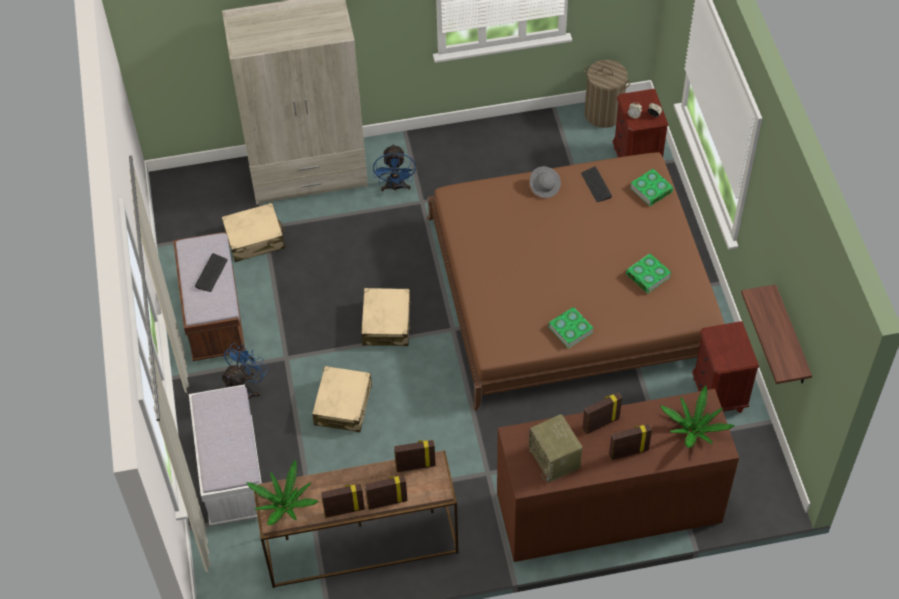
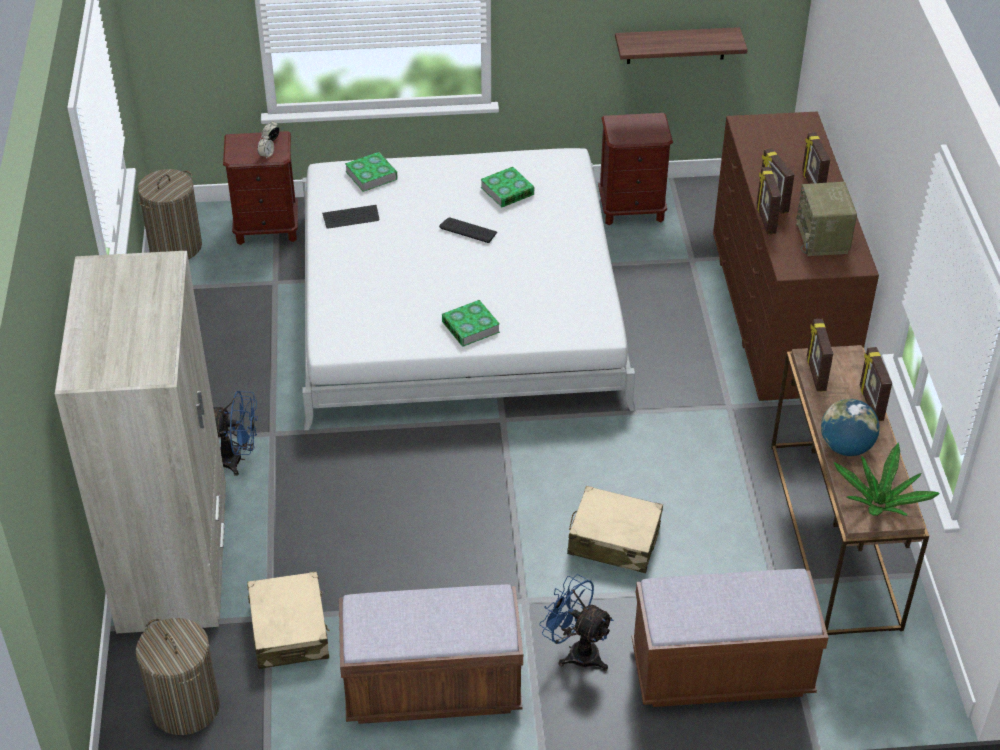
camera: 85 degrees left, 10 degrees down
(197, 200) = (185, 707): none -> laundry basket
(211, 273) = (426, 611): keyboard -> keyboard (468, 230)
(232, 474) = (721, 672): white bench -> brown bench
(339, 484) = (846, 447): none -> globe
(344, 510) = (884, 444): picture frame -> picture frame (765, 220)
(386, 323) = (481, 485): beige suitcase -> none
(545, 187) = (341, 261): grey hat -> none
(555, 459) = (823, 239): radio -> radio turned 105 degrees clockwise
(570, 329) = (576, 263): book -> book (470, 327)
(572, 288) = (458, 305): brown bed -> white bed
(694, 429) = (781, 135): potted plant -> none

